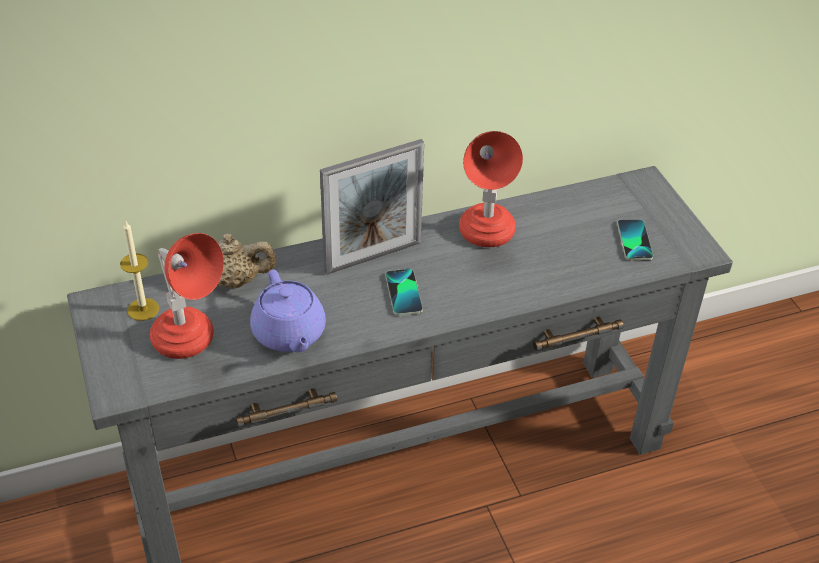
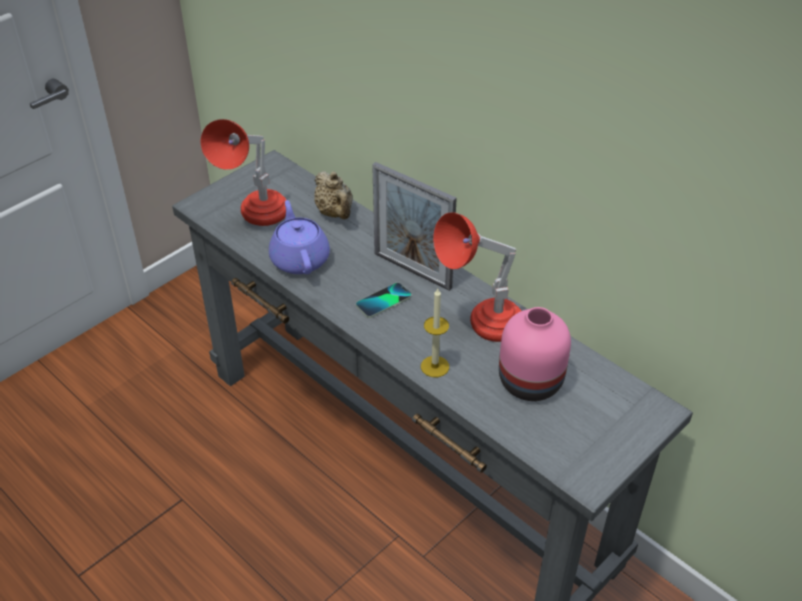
camera: 65 degrees right, 0 degrees up
(143, 309) = (280, 185): candle -> candle (435, 366)
(289, 334) = (299, 259): purple teapot -> purple teapot turned 120 degrees clockwise
(571, 239) = (528, 381): none -> pink vase
(634, 241) = (562, 426): phone -> none

